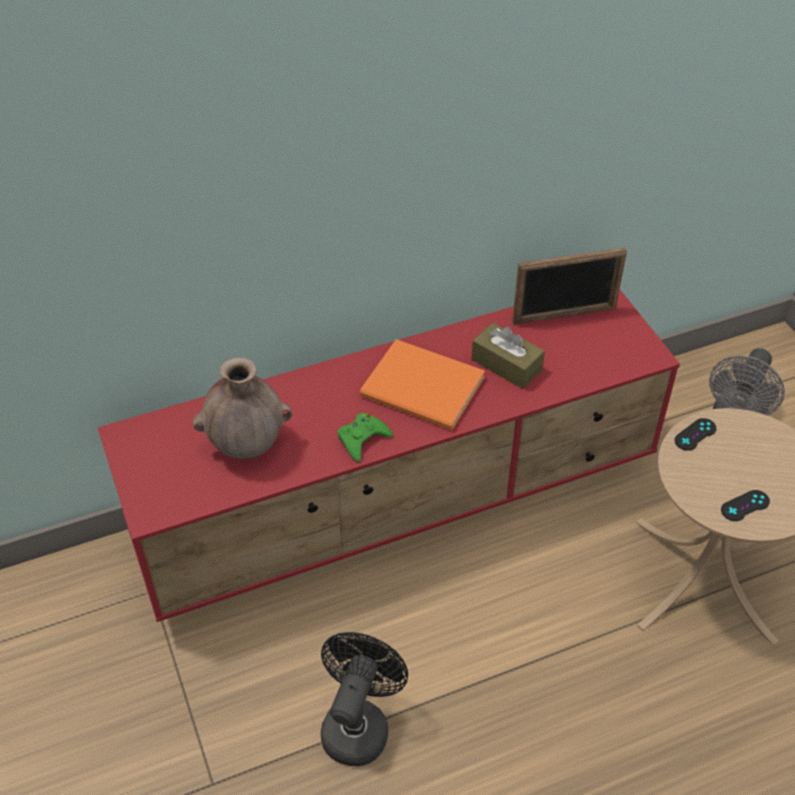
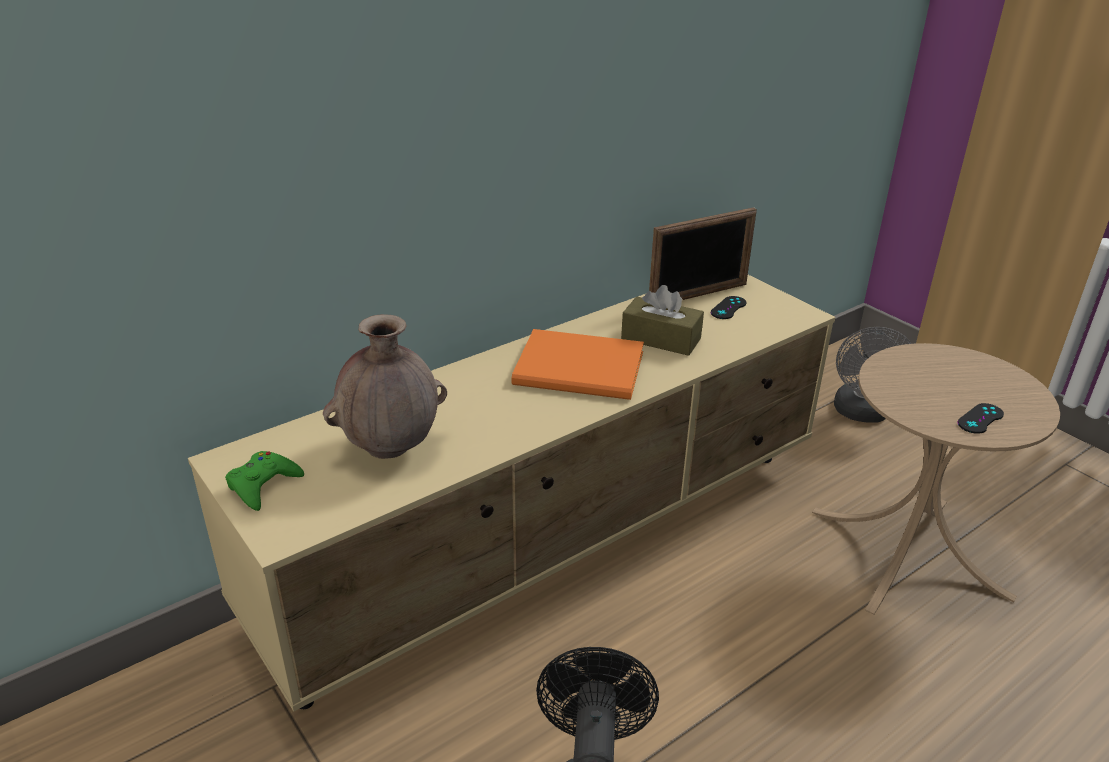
camera: 15 degrees left, 15 degrees down
(362, 439) = (531, 422): green game controller -> green game controller (263, 485)
(400, 507) = (554, 541): red tv stand -> beige tv stand
(695, 434) = (888, 368): black game controller -> black game controller (728, 308)

